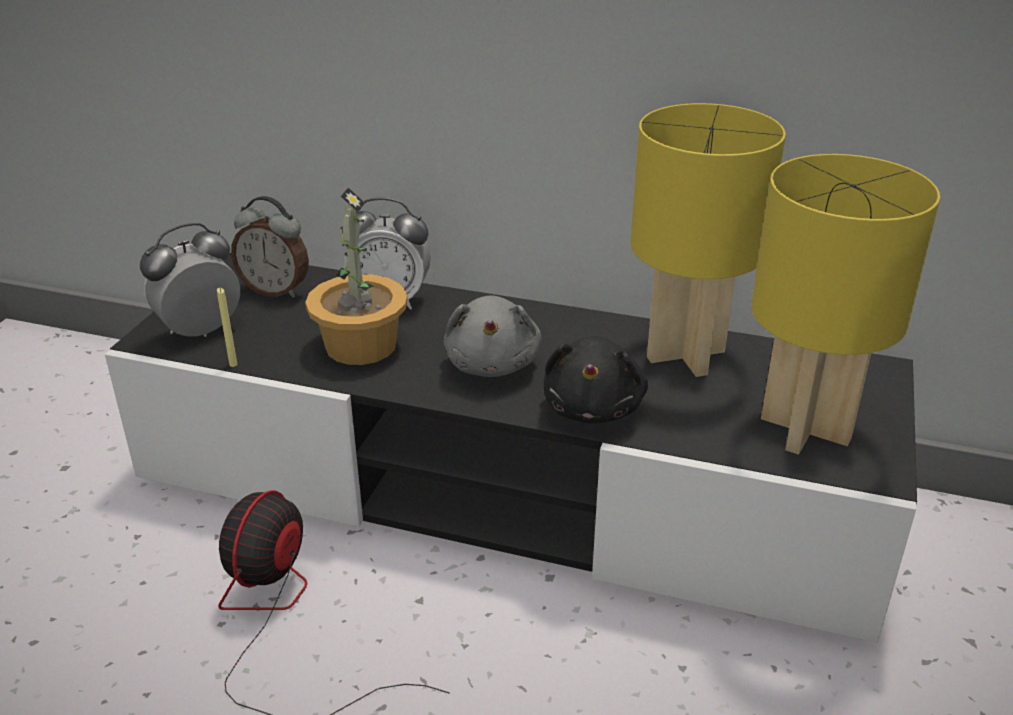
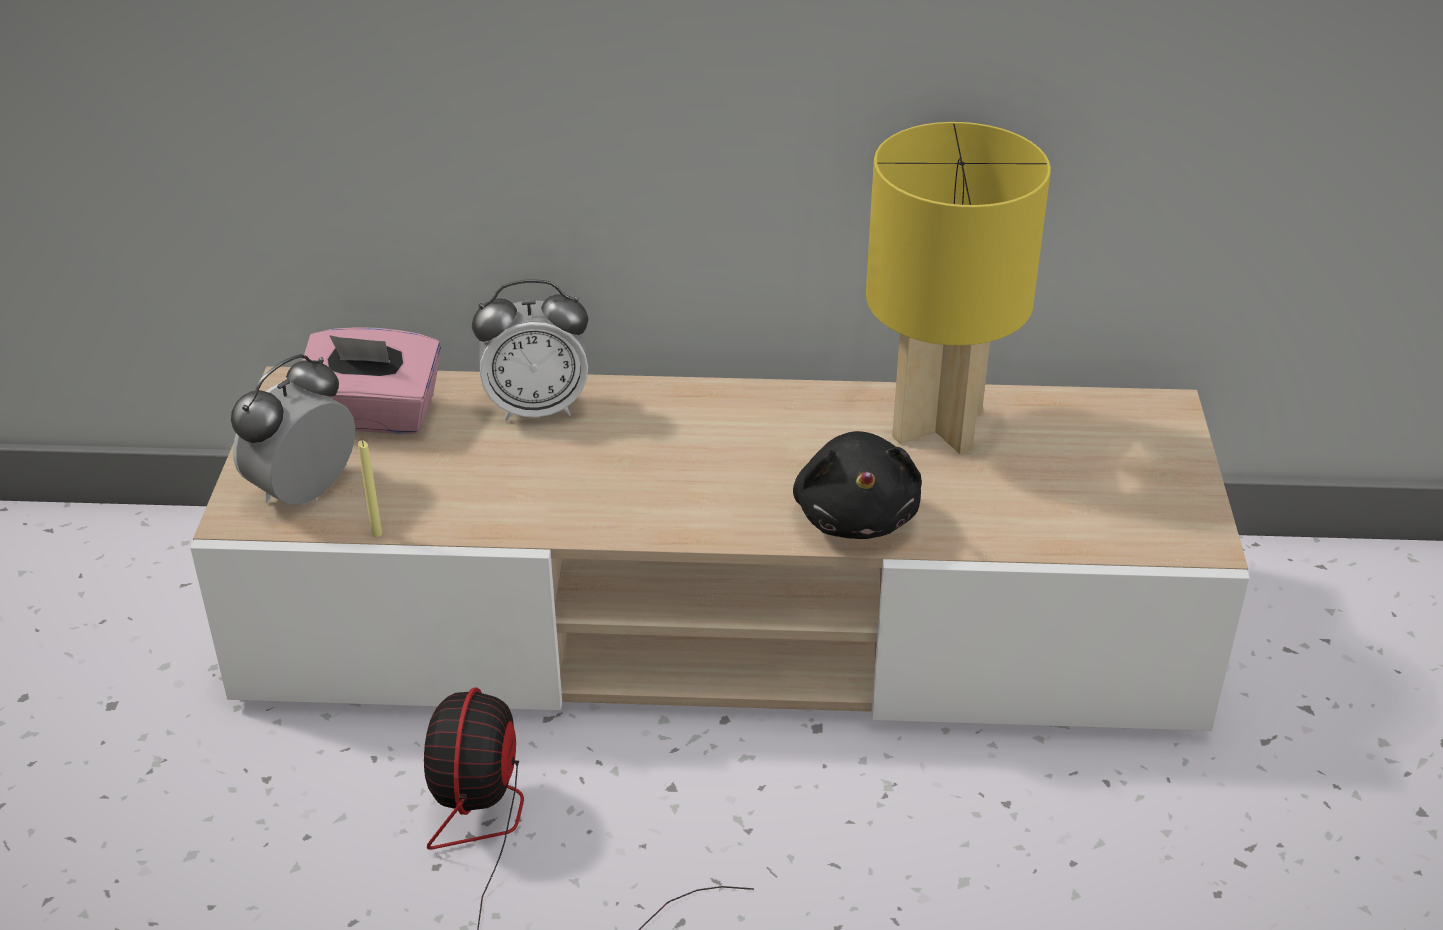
camera: 15 degrees left, 5 degrees up
(276, 290) = (374, 415): alarm clock -> pink tissue box
(359, 345) = (528, 479): potted plant -> none
(493, 363) = (709, 477): grey plush toy -> none
(506, 488) = (721, 624): black tv stand -> beige tv stand
(807, 429) = (1107, 501): yellow table lamp -> none

